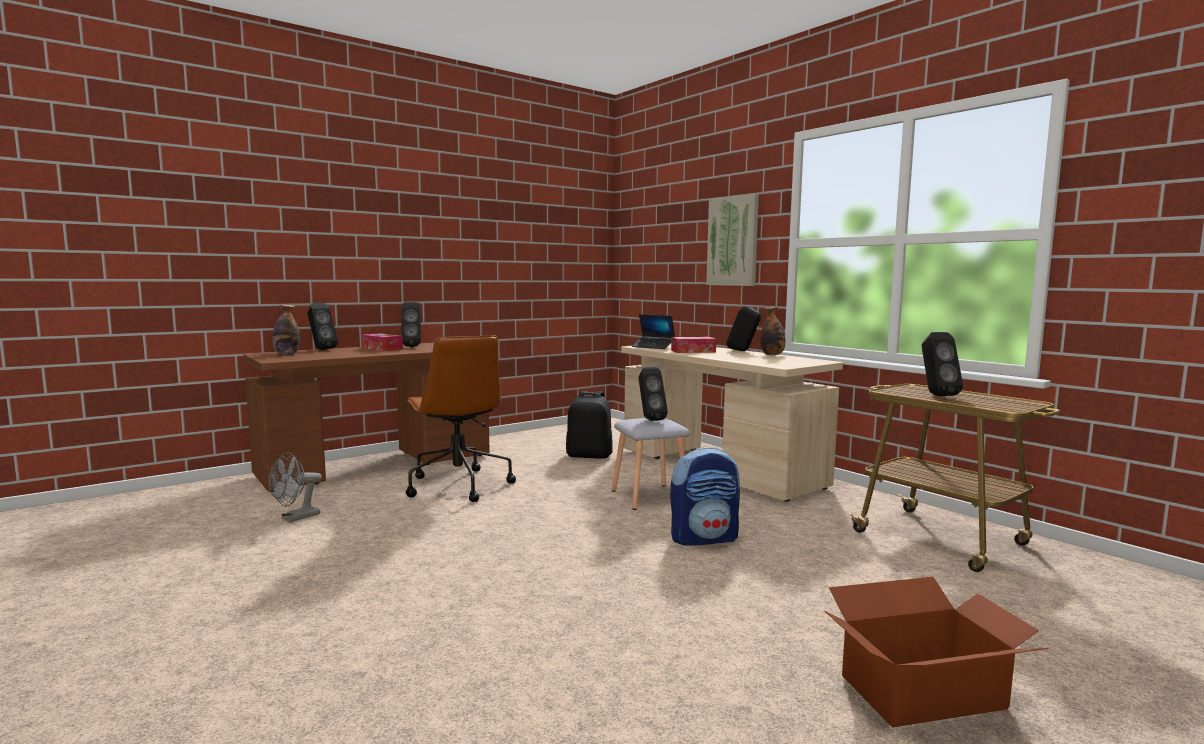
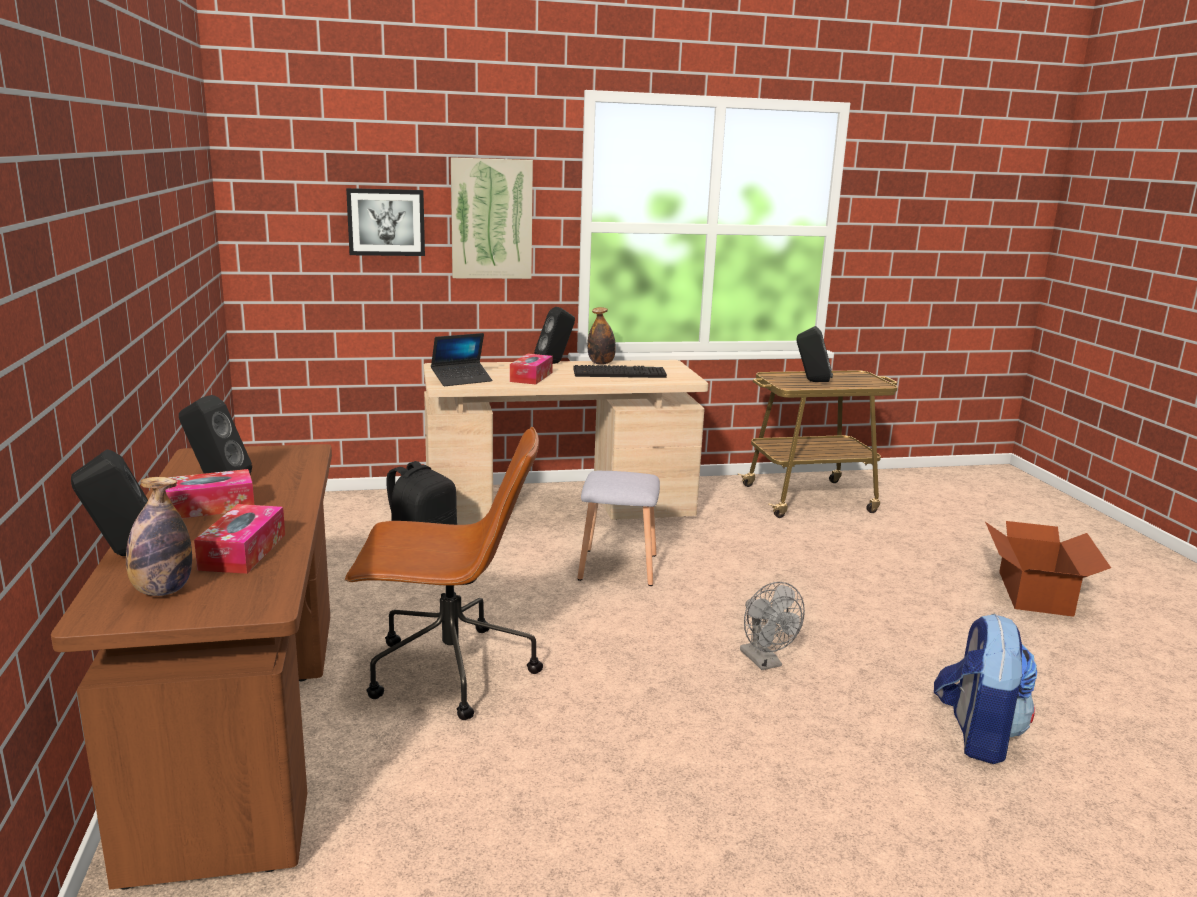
camera: 65 degrees left, 10 degrees up
(295, 518) = (469, 844): grey fan -> grey fan (765, 662)
(332, 354) = (243, 551): none -> tissue box
(649, 419) = (615, 478): black speaker -> none
(679, 247) = (386, 222): none -> picture
(704, 538) = (755, 577): backpack -> backpack (976, 735)
(754, 358) = (620, 373): none -> keyboard

